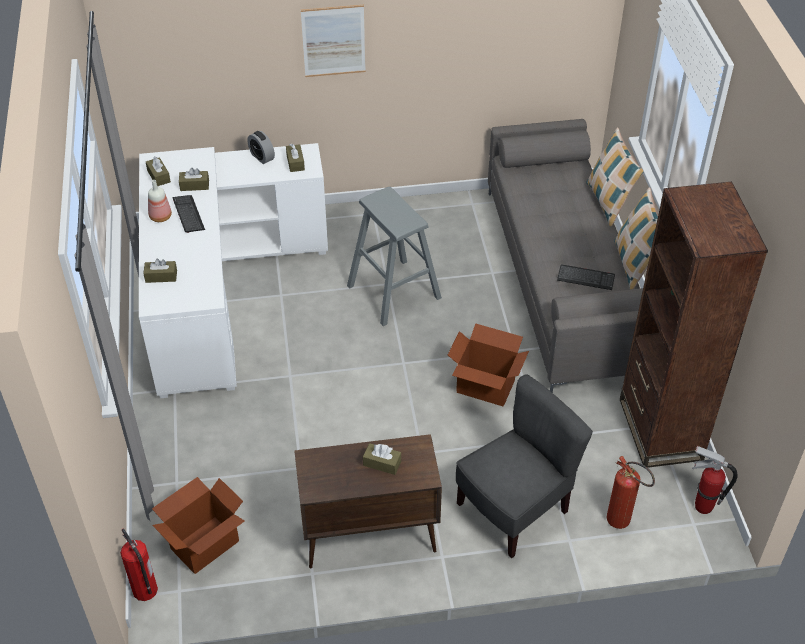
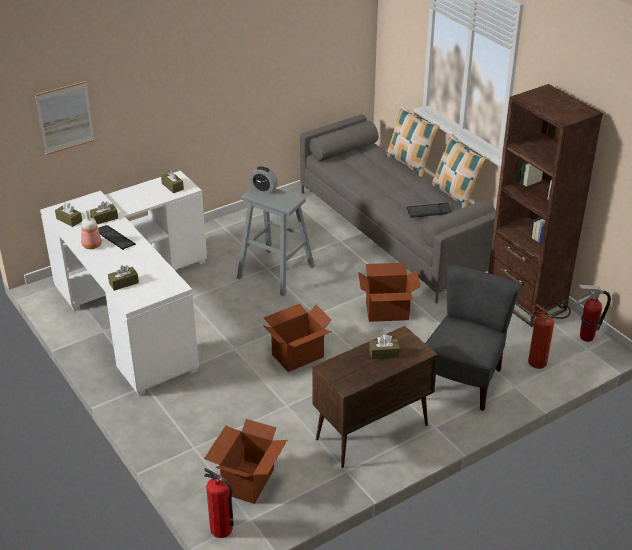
camera: 25 degrees left, 10 degrees down
(262, 157) = (142, 189): alarm clock -> alarm clock (263, 189)
(333, 41) = (181, 81): picture -> picture (65, 118)
(350, 408) = (297, 355): none -> cardboard box

